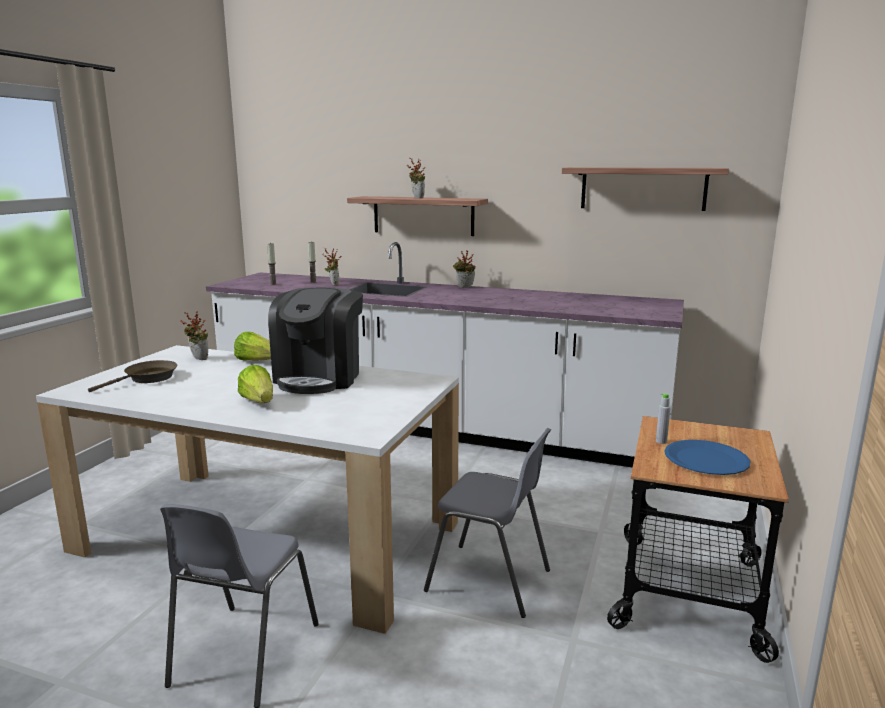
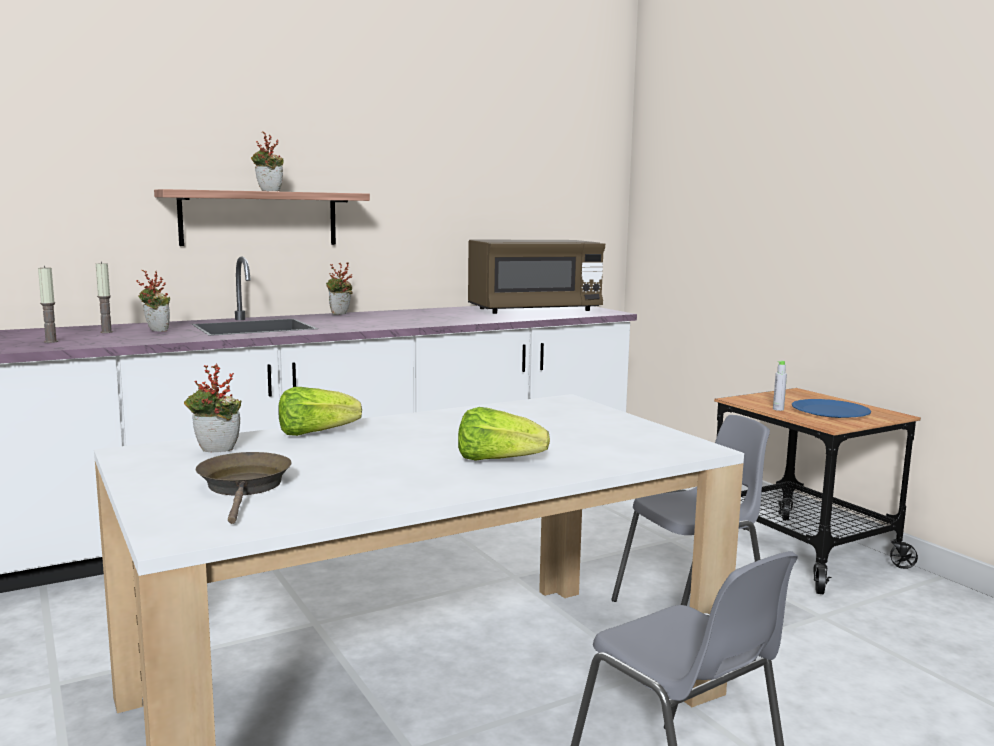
camera: 50 degrees left, 5 degrees down
(319, 378) = (459, 426): coffee machine -> none
(607, 304) = (534, 310): none -> brown microwave
(643, 188) = (521, 182): shelf -> none

